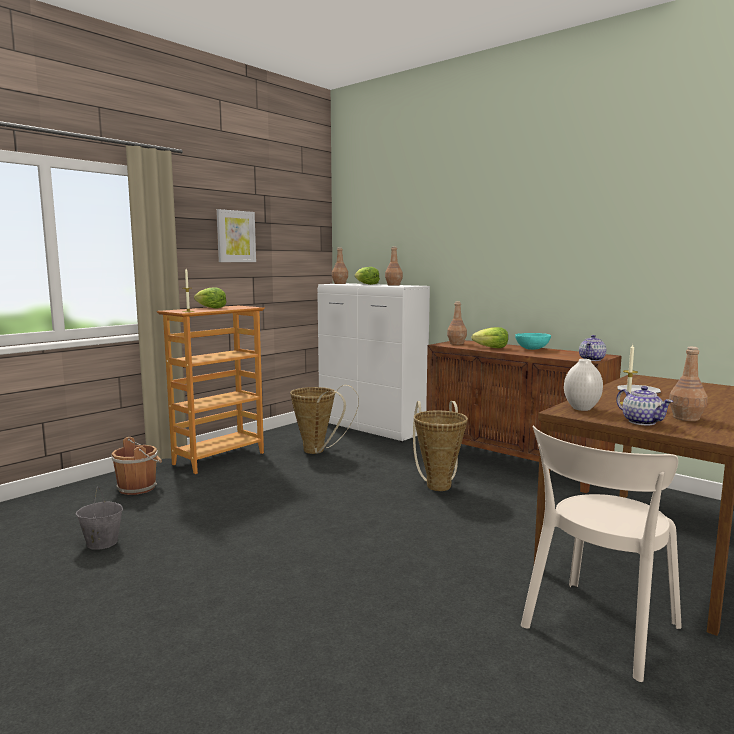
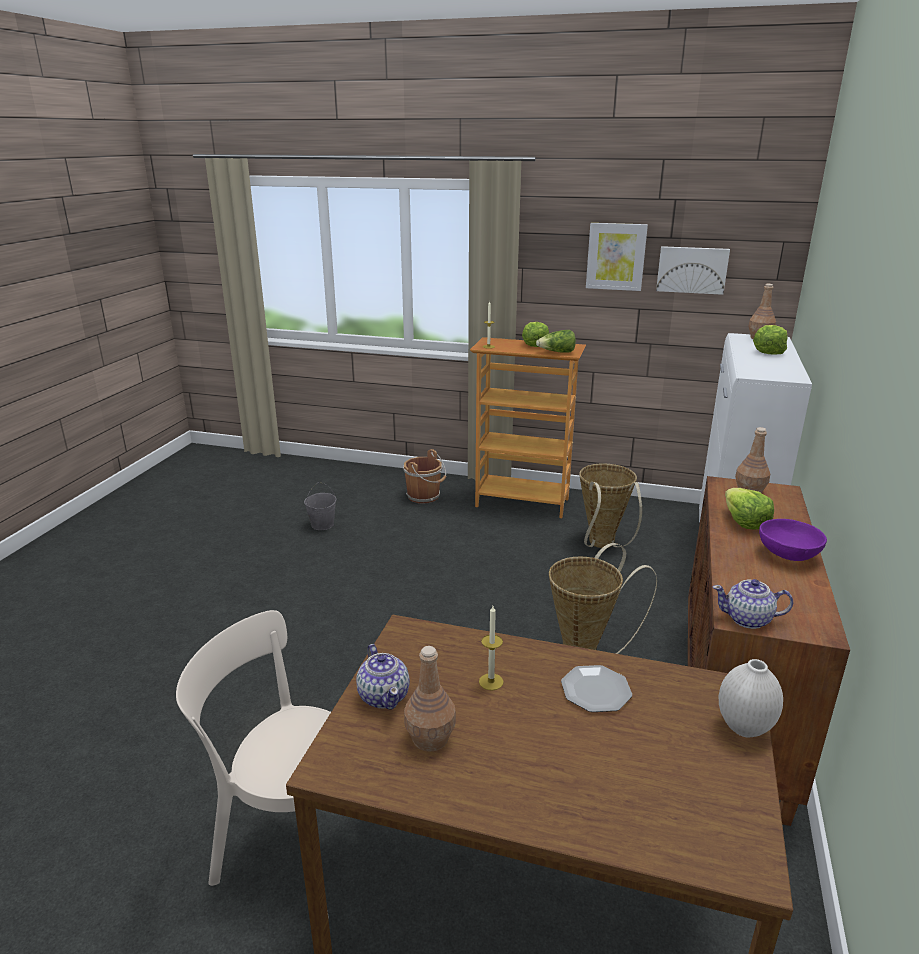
camera: 65 degrees right, 15 degrees up
(242, 308) = (557, 352): none -> lettuce
(280, 245) = (692, 269): none -> picture
(393, 285) = (778, 365): brown bottle -> none
(532, 349) = (788, 555): turquoise bowl -> purple bowl
(581, 408) = (430, 643): white vase -> white vase (743, 727)
(641, 422) = (384, 696): teapot -> teapot turned 60 degrees counterclockwise

